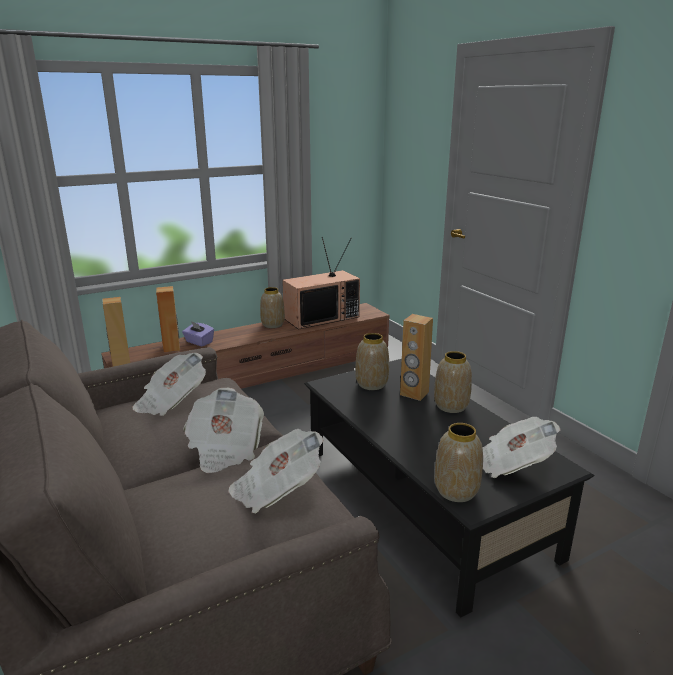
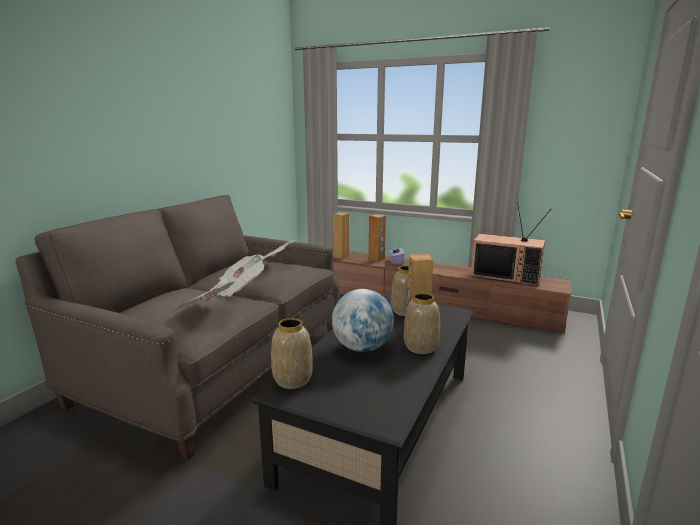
camera: 55 degrees right, 5 degrees down
(272, 325) = (460, 268): vase -> none
(424, 432) = (362, 348): none -> globe
(511, 464) = (360, 395): newspaper -> none

